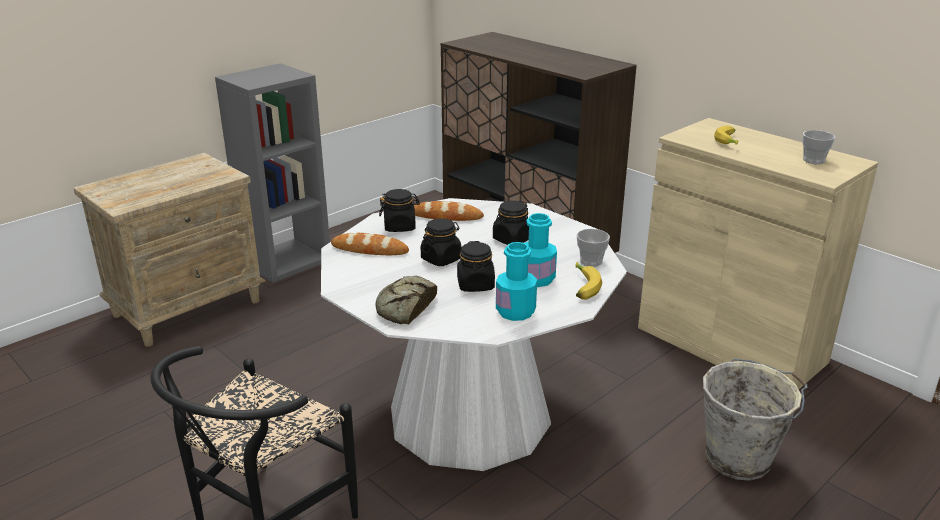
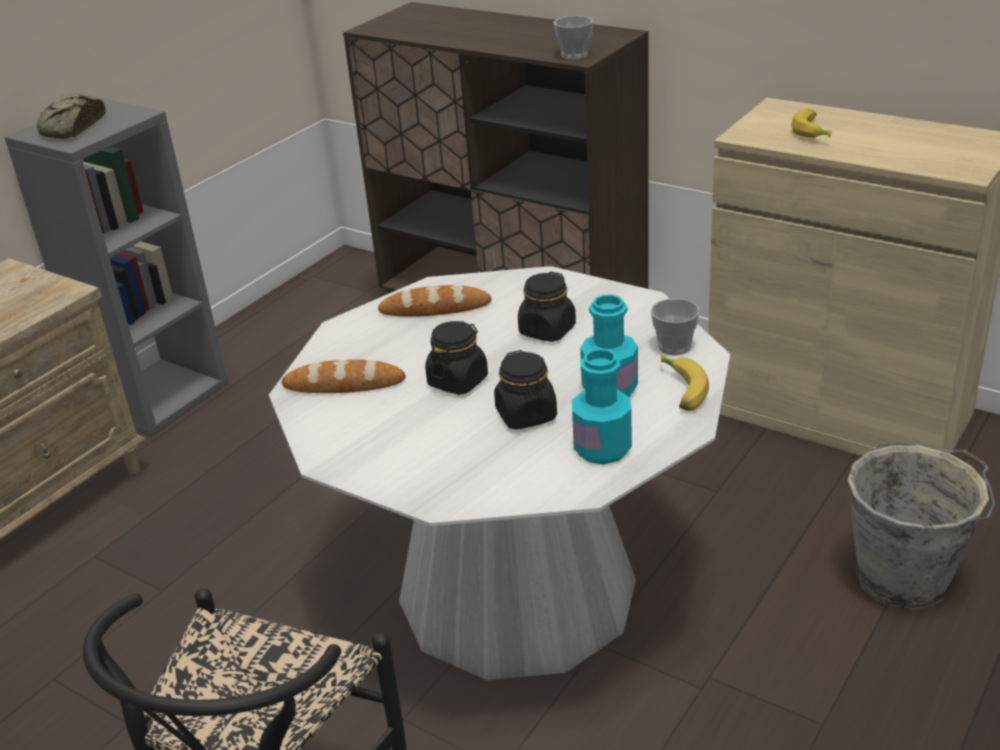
camera: 10 degrees left, 5 degrees up
(400, 227) = (373, 338): black jar -> none
(405, 307) = (439, 472): bread -> bread (71, 127)
(813, 160) = (940, 145): cup -> cup (574, 55)

